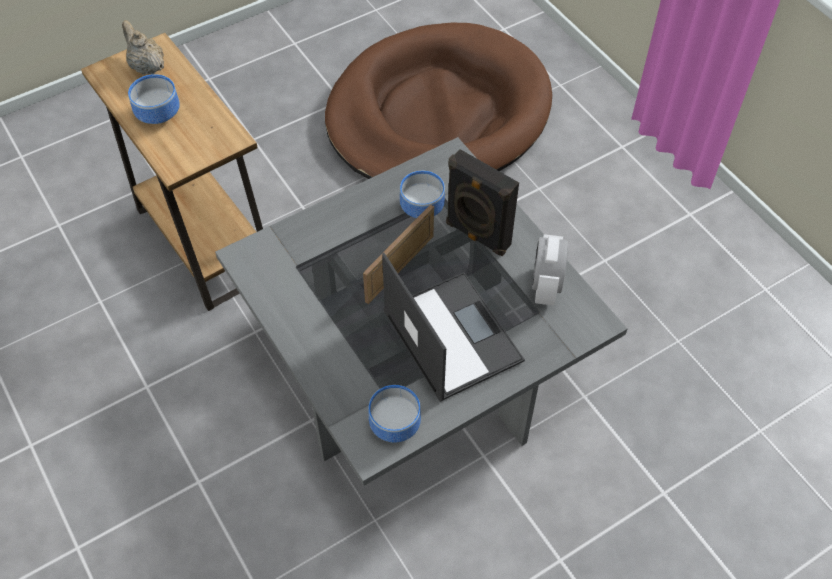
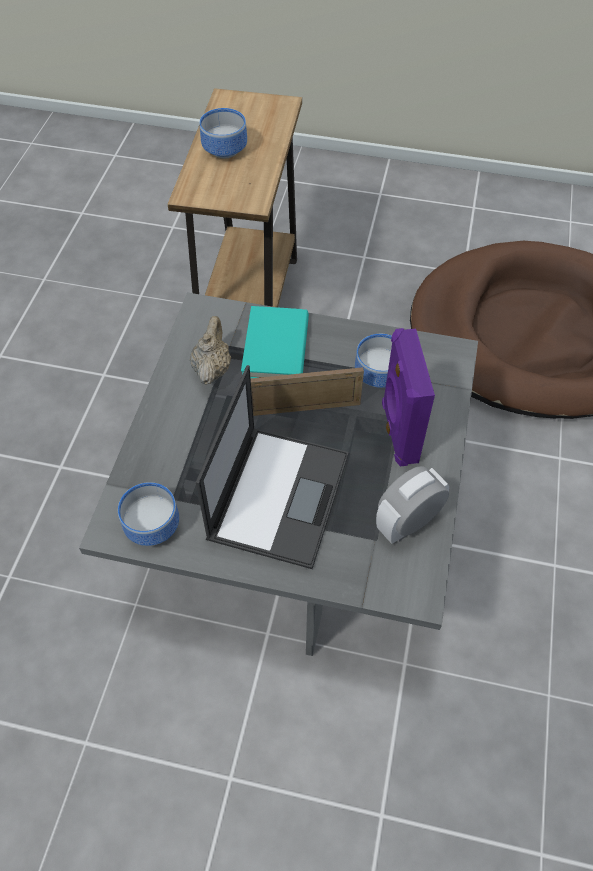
camera: 45 degrees right, 0 degrees up
(147, 67) = (258, 113): beige teapot -> beige teapot (212, 369)
(332, 242) = (276, 348): none -> turquoise book
(477, 235) = (398, 432): black speaker -> purple speaker

